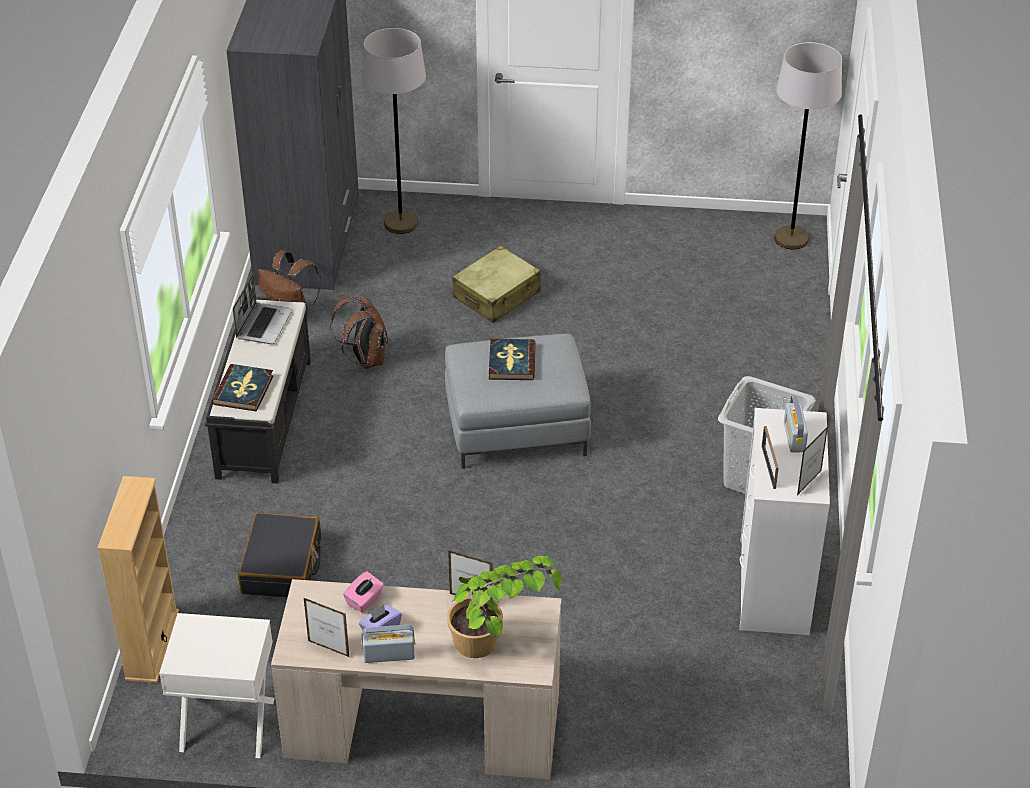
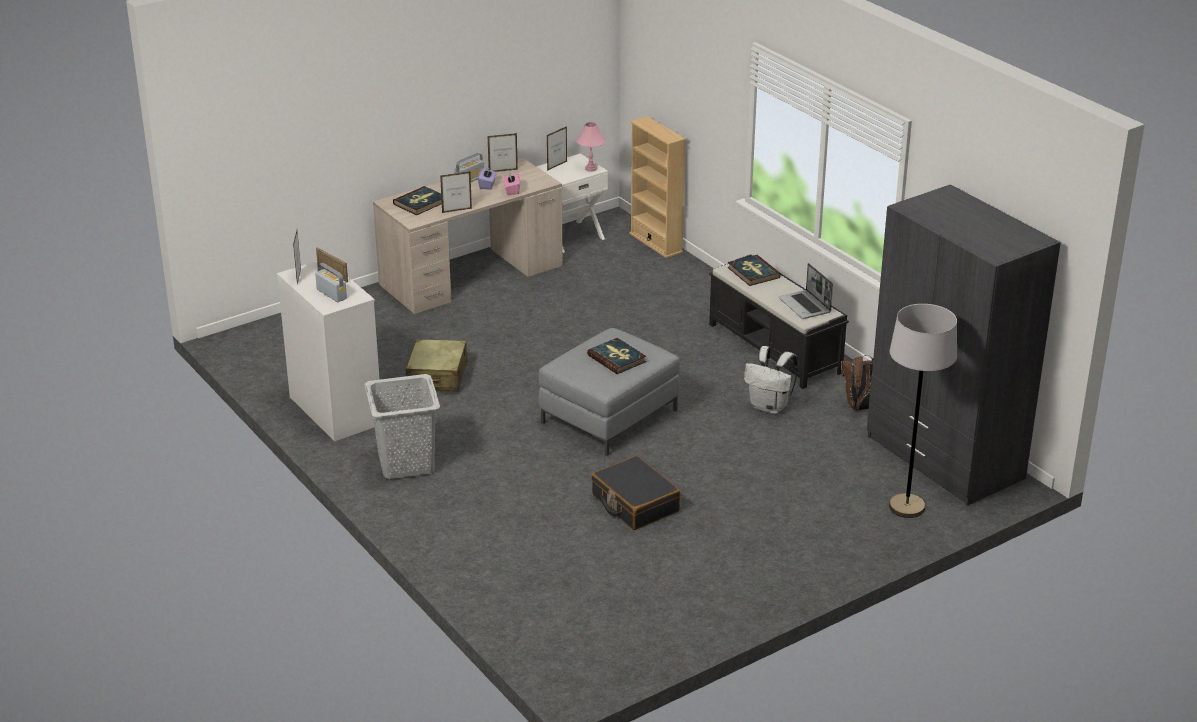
camera: 140 degrees right, 10 degrees down
(192, 628) = (591, 169): none -> pink table lamp
(222, 661) = (557, 166): none -> picture frame
(282, 566) = (642, 295): black suitcase -> black suitcase (634, 503)
(365, 359) = (770, 407): brown backpack -> white backpack
(497, 295) = (749, 491): beige suitcase -> beige suitcase (437, 376)
(498, 643) = (420, 203): potted plant -> book
(791, 239) = (574, 667): grey floor lamp -> none

